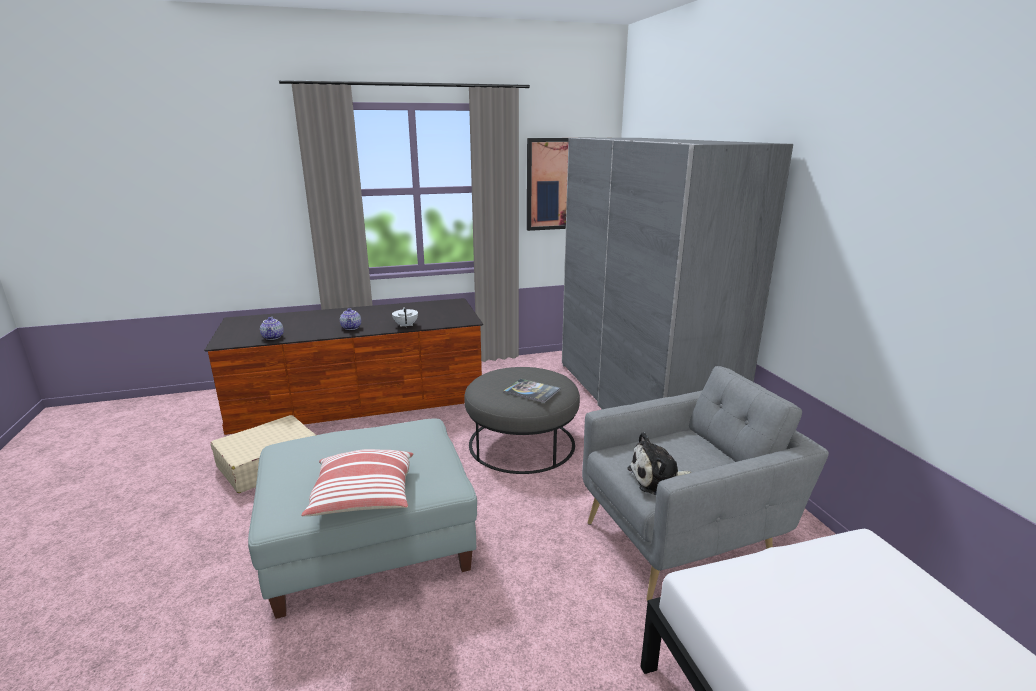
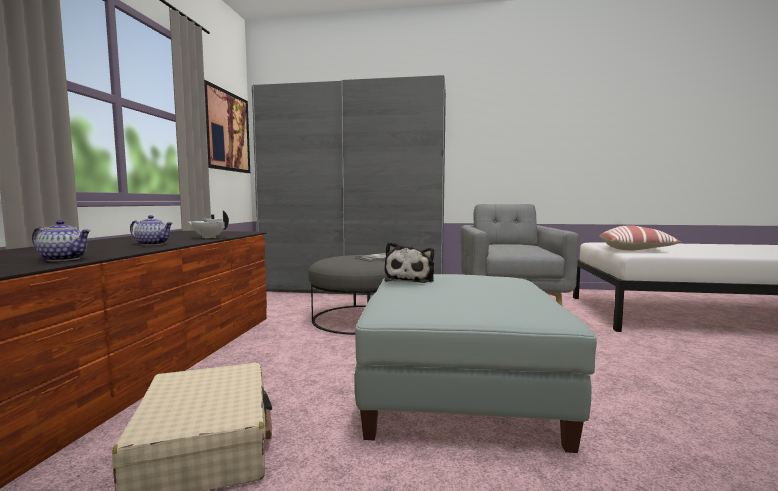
camera: 65 degrees left, 15 degrees down
(364, 498) = (529, 291): pillow -> pillow (636, 250)
(658, 479) = (533, 250): plush toy -> plush toy (410, 279)

